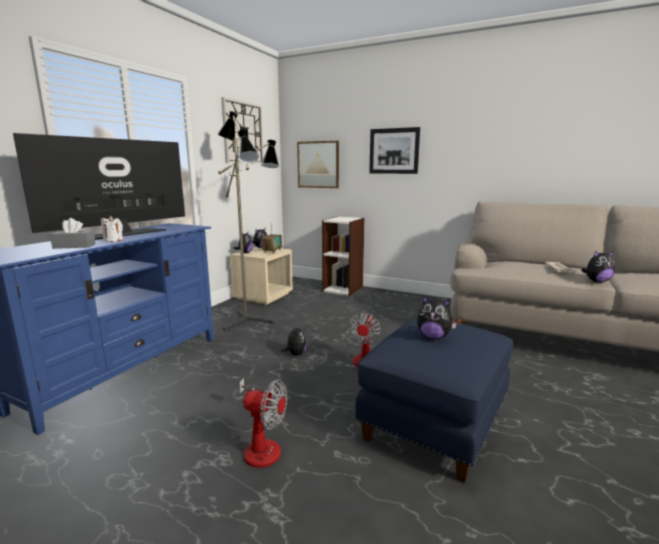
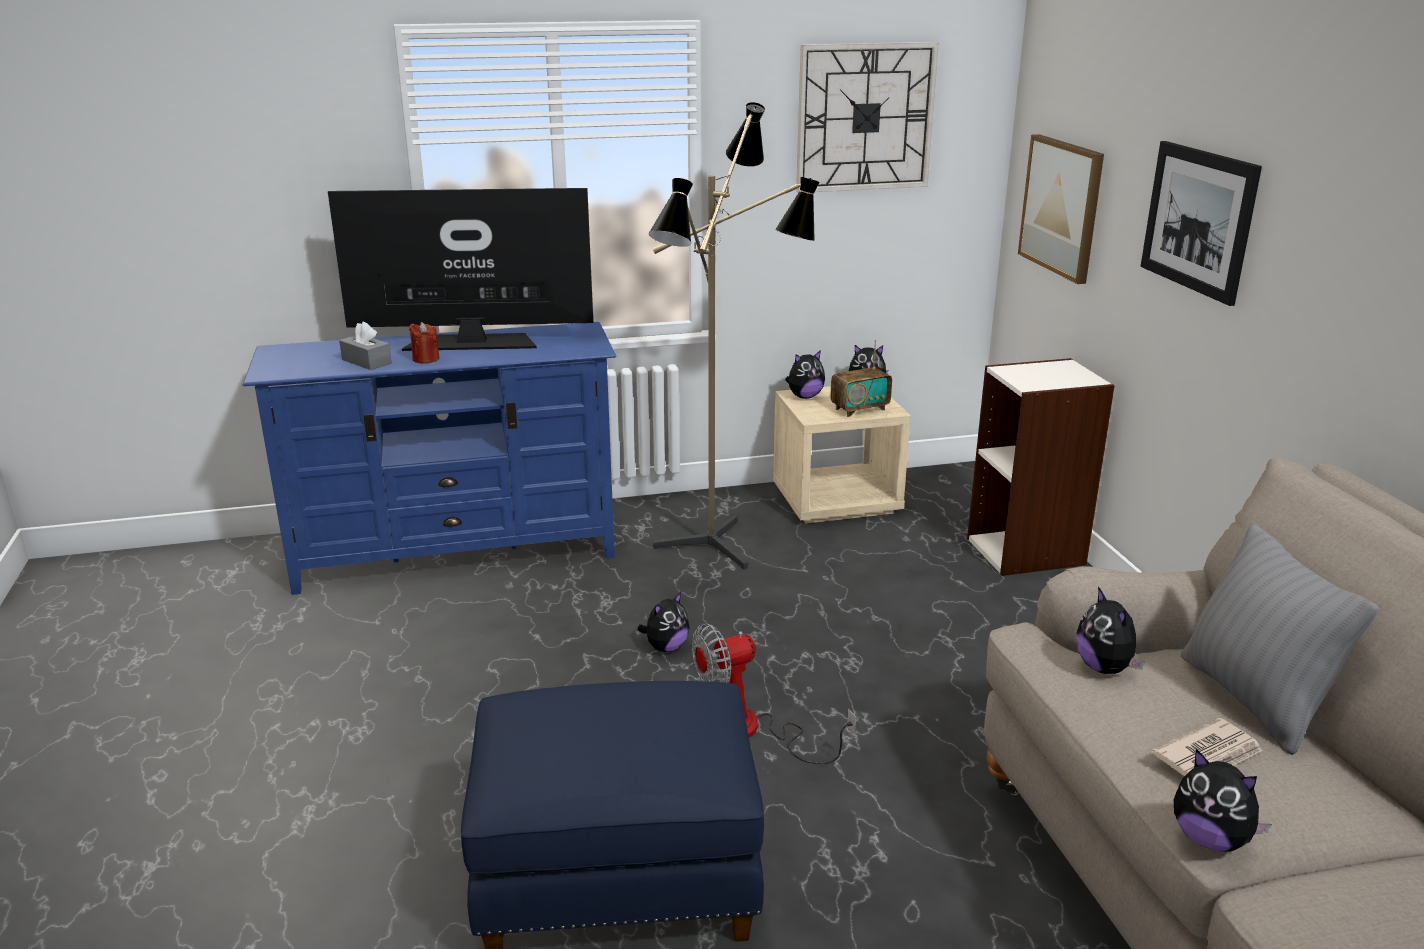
camera: 50 degrees right, 10 degrees up
(113, 240) = (426, 359): white candle -> red candle
(259, 445) = (407, 743): fan -> none
(433, 337) = (595, 722): plush toy -> plush toy (1105, 668)
(529, 262) = (1253, 700): none -> grey pillow

